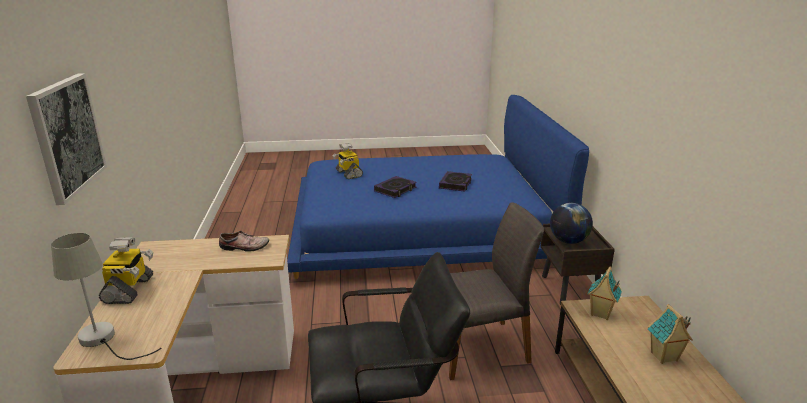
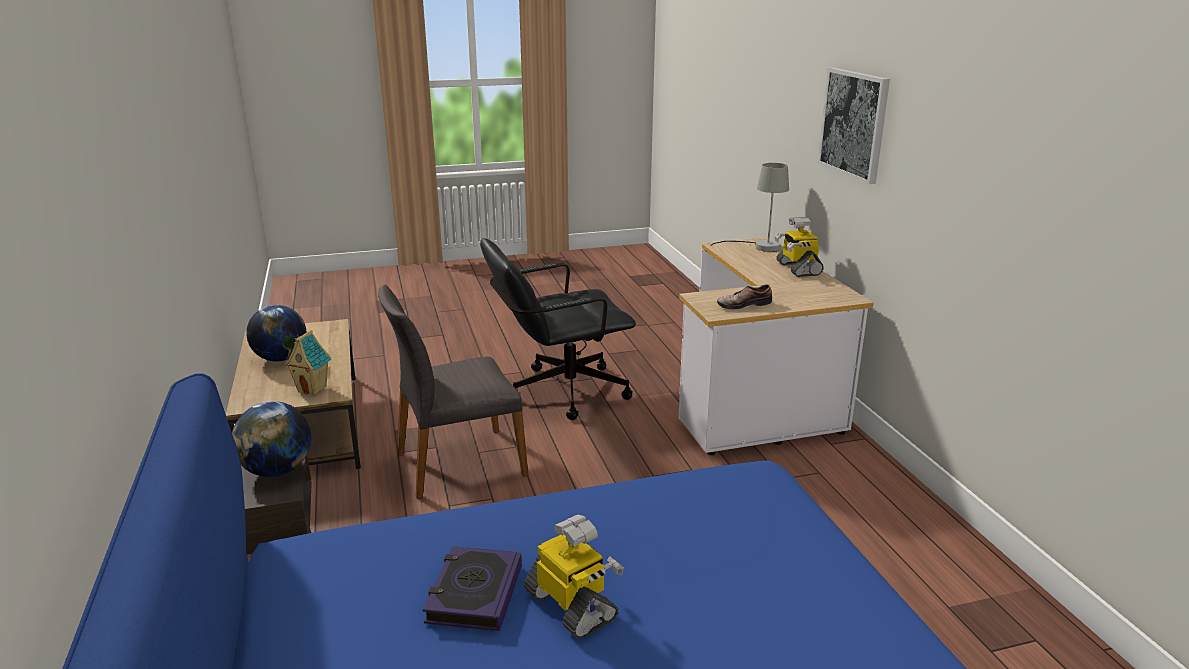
camera: 170 degrees right, 0 degrees up
(348, 174) = (804, 614): toy robot -> toy robot (572, 606)
(395, 190) = (632, 549): book -> none
(664, 357) = (281, 358): toy house -> globe

